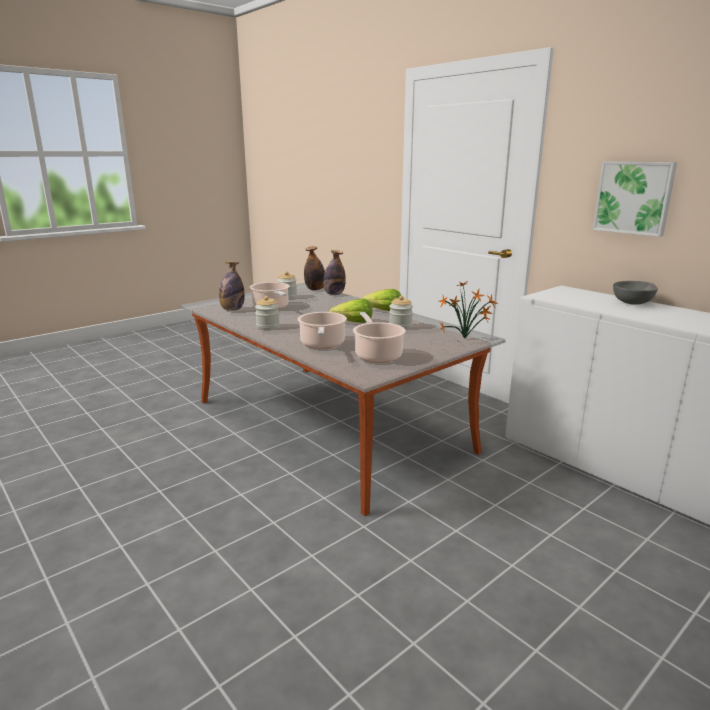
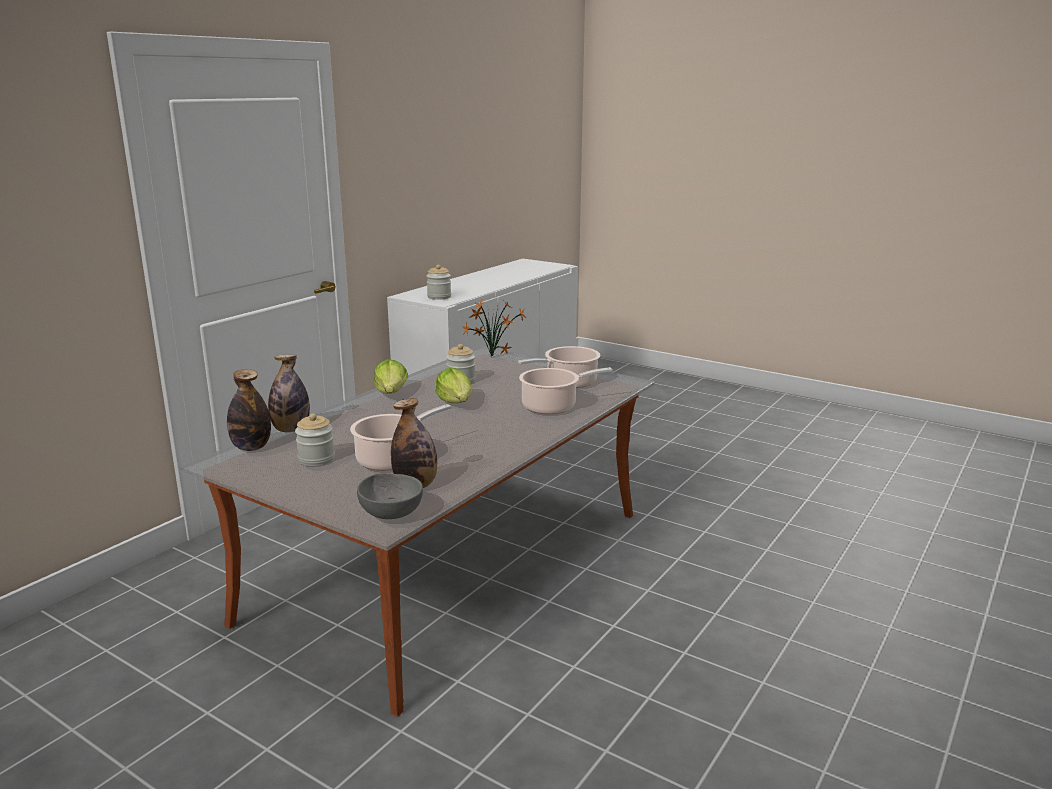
camera: 105 degrees left, 0 degrees up
(268, 327) = (499, 443): jar -> jar (439, 297)
(633, 303) = (457, 283): grey bowl -> grey bowl (391, 513)
(634, 197) = (415, 194): picture -> none

